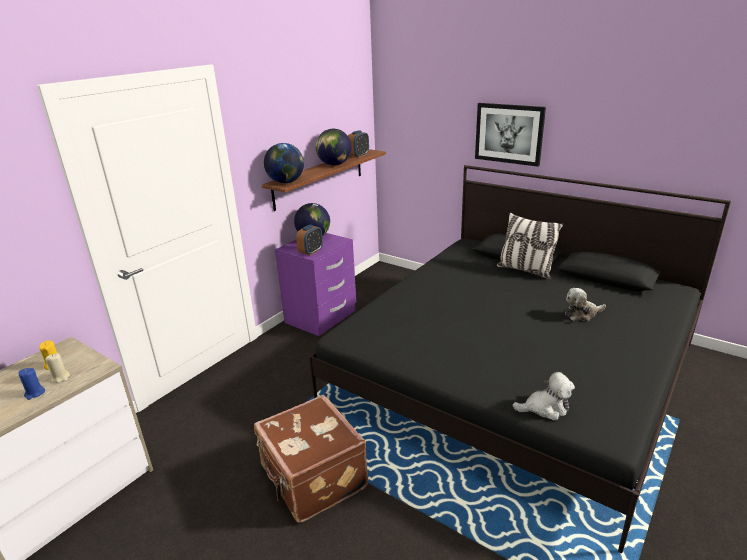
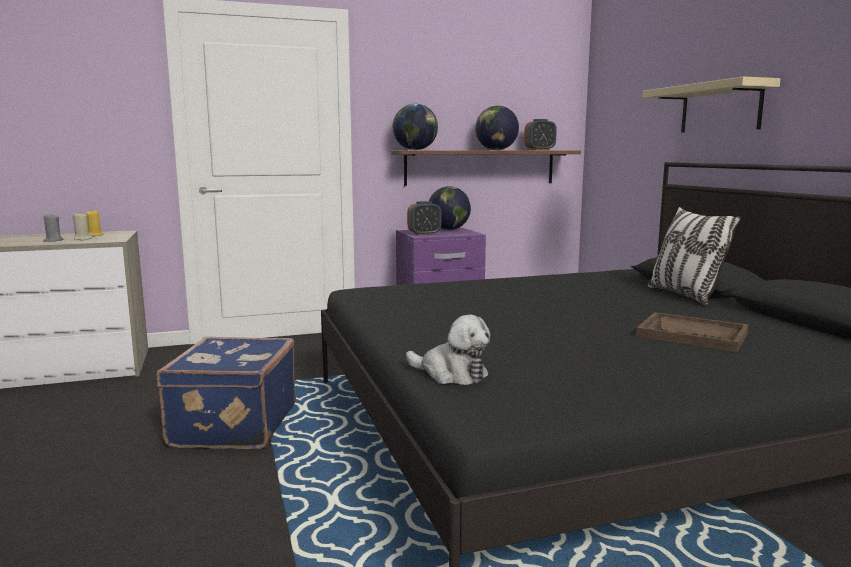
camera: 35 degrees right, 15 degrees down
(34, 393) = (53, 240): blue candle -> grey candle
(312, 479) = (232, 425): brown suitcase -> blue suitcase
(509, 133) = (720, 108): picture -> beige shelf
(582, 314) = (692, 335): plush toy -> brown tray

